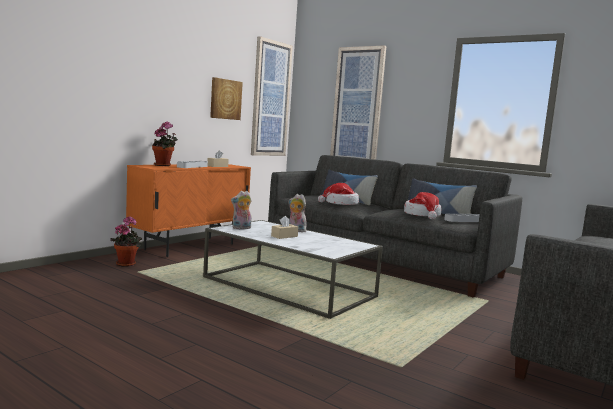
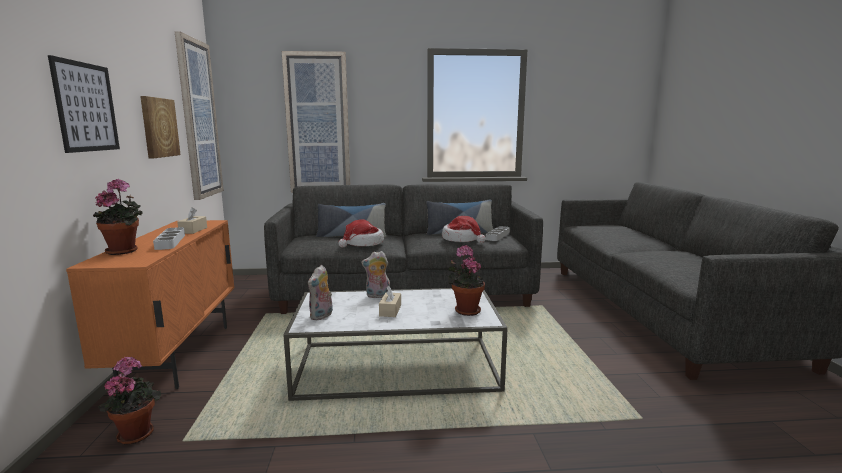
camera: 40 degrees left, 5 degrees up
(165, 80) = (86, 107): none -> picture
(331, 248) = (465, 310): none -> potted plant

